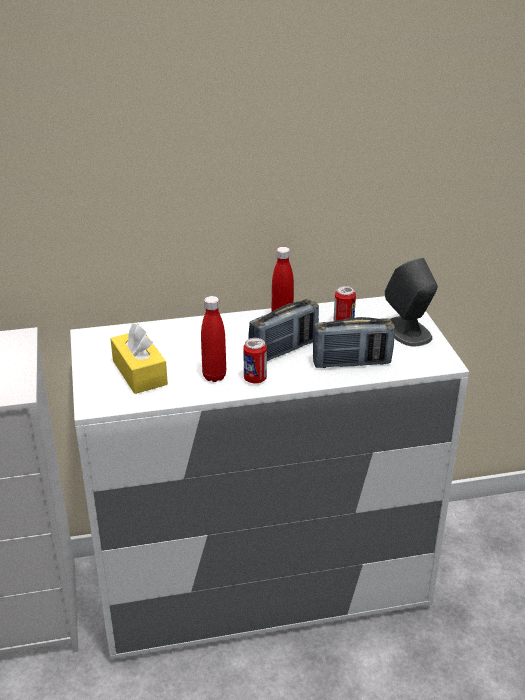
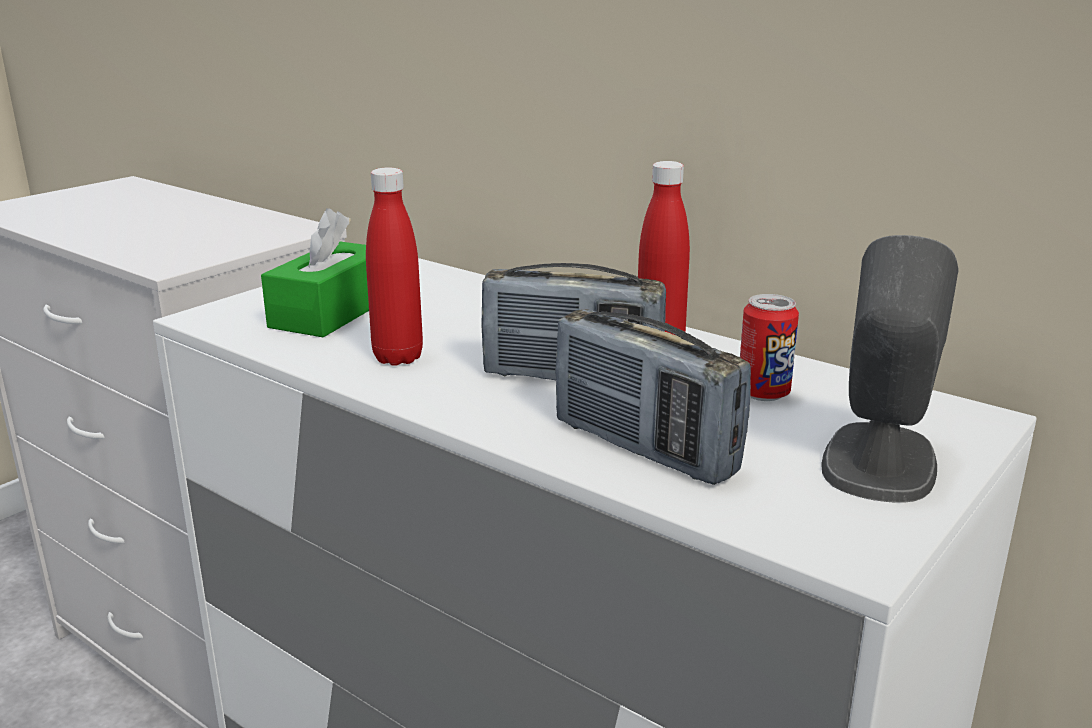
camera: 50 degrees right, 10 degrees down
(139, 372) = (331, 312): yellow tissue box -> green tissue box
(255, 379) = (439, 387): can -> none

